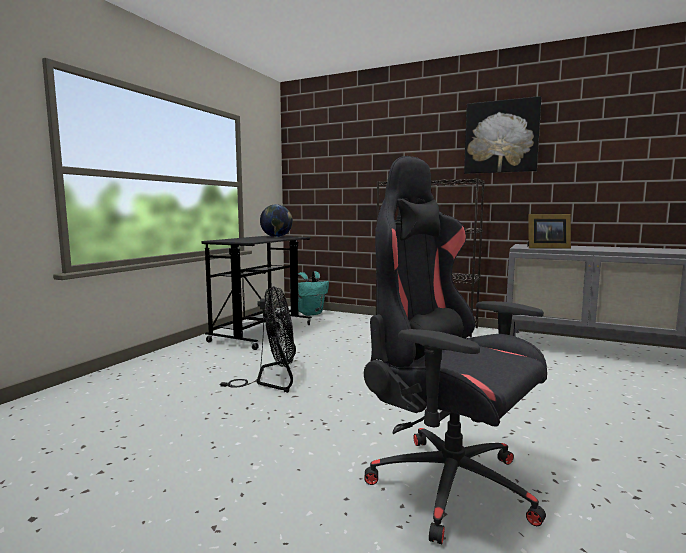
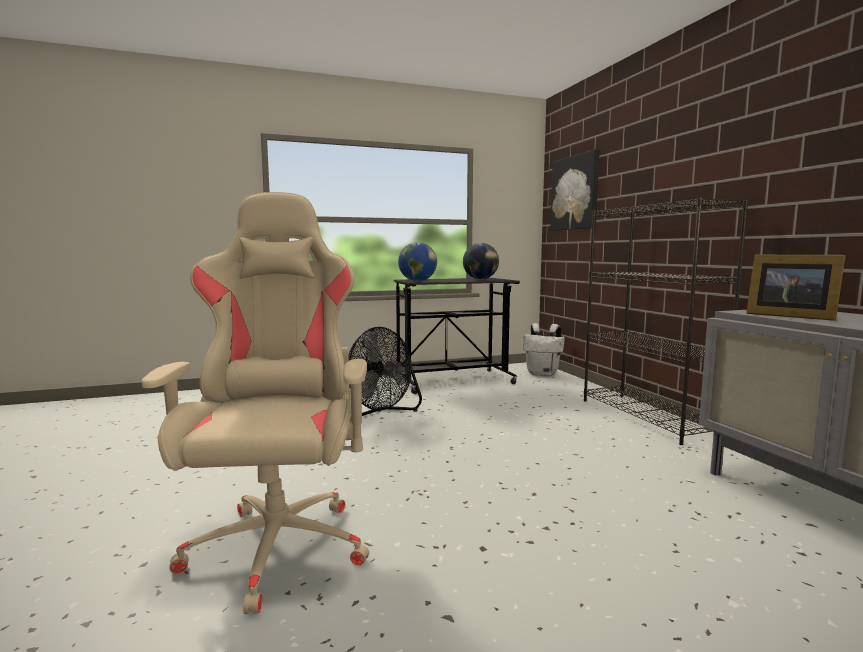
camera: 45 degrees right, 0 degrees up
(242, 241) = (417, 281): none -> globe
(310, 313) = (543, 374): turquoise backpack -> white backpack
(453, 486) = (277, 550): black office chair -> beige office chair
(501, 137) = (783, 123): picture -> picture (575, 193)

